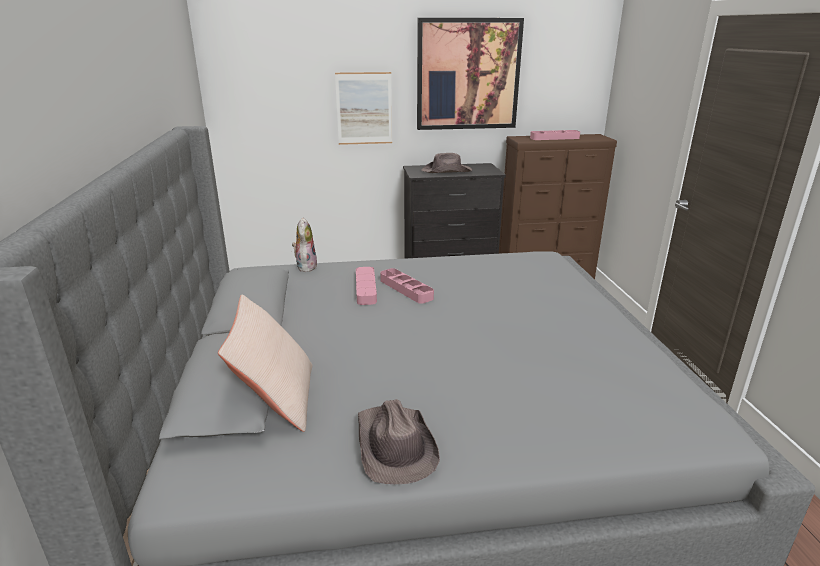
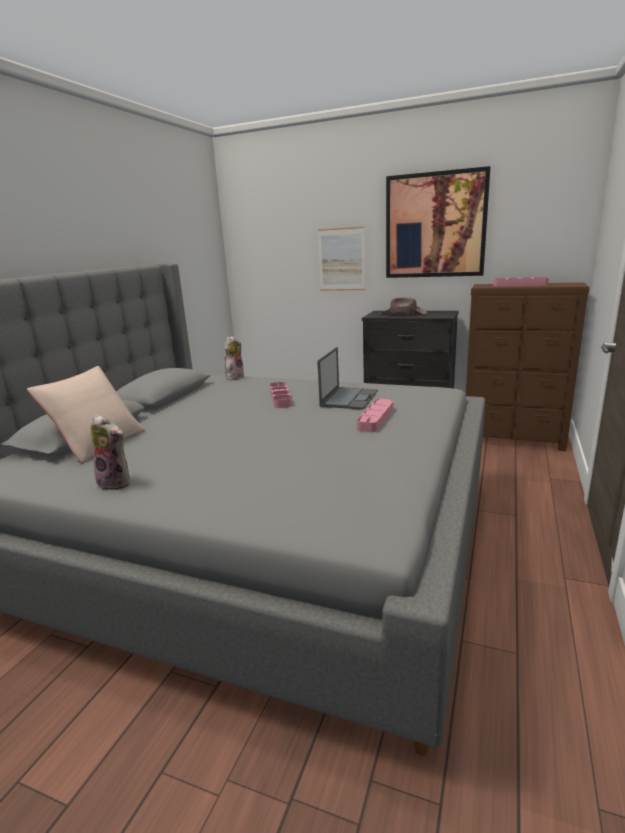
camera: 30 degrees right, 5 degrees down
(366, 289) = (252, 394): pink tray -> pink tray (376, 419)
(394, 445) = (117, 482): brown hat -> plush toy
(478, 278) = (349, 398): none -> laptop

